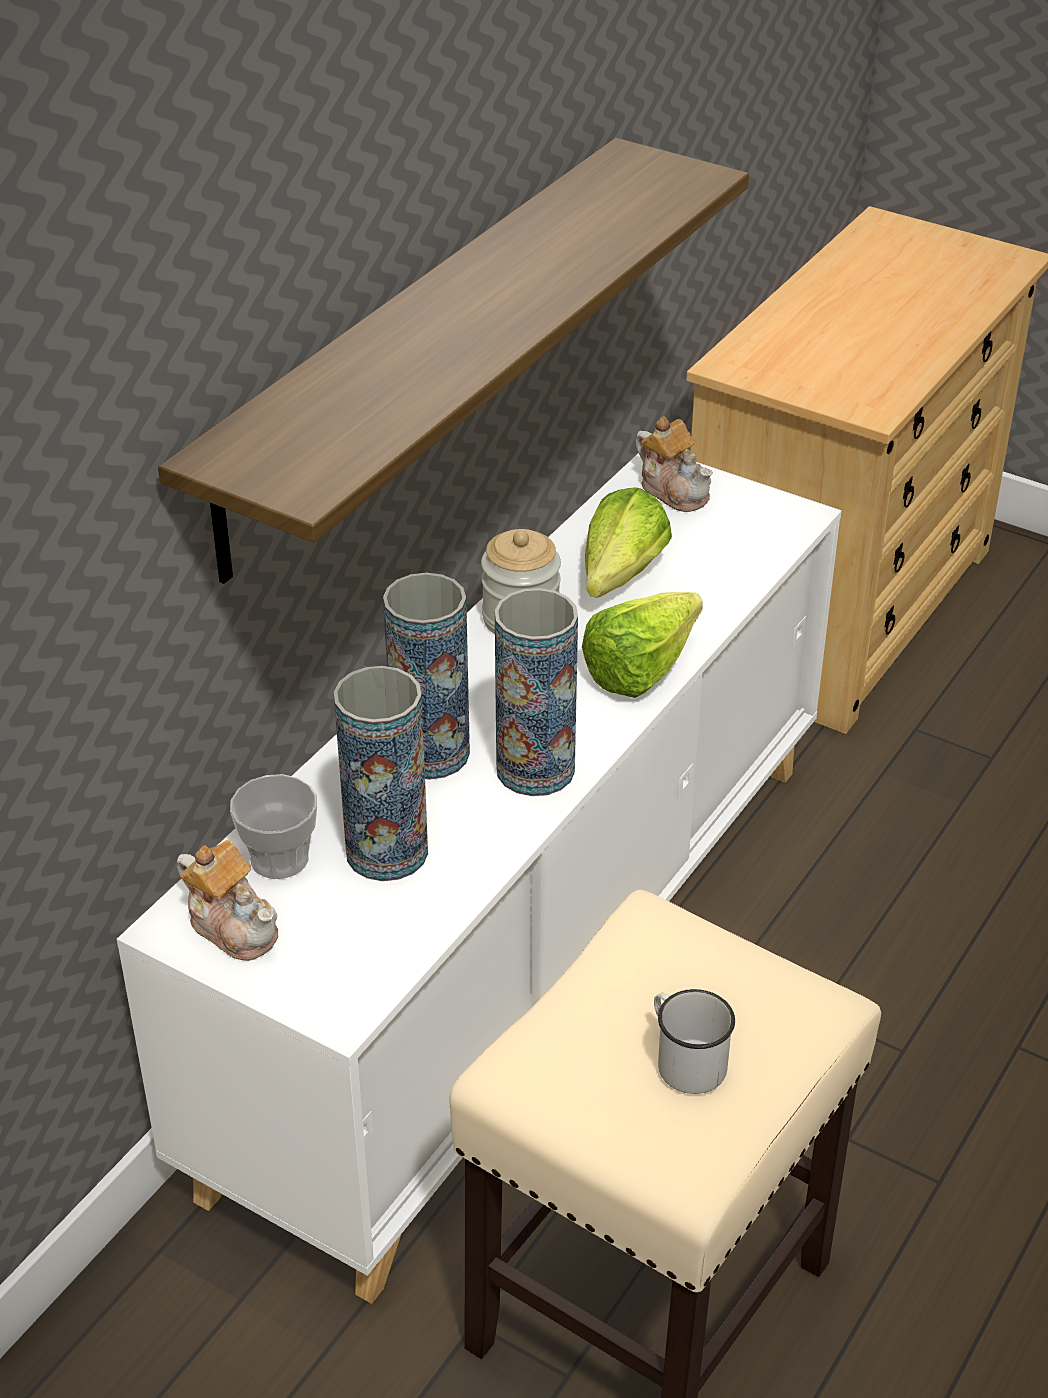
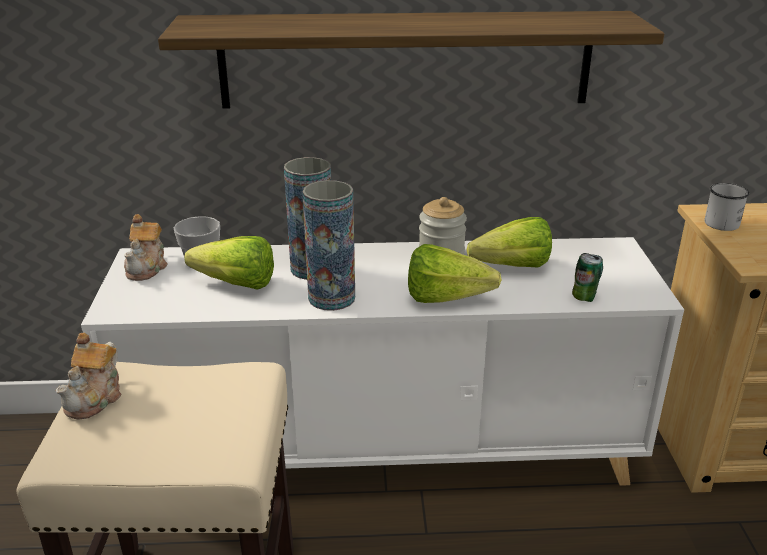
camera: 55 degrees right, 10 degrees down
(386, 852) = (230, 283): vase -> lettuce
(674, 490) = (609, 256): teapot -> teapot (95, 398)
(684, 1060) = (150, 426): white mug -> white mug (721, 221)
(747, 563) = (584, 297): none -> can

